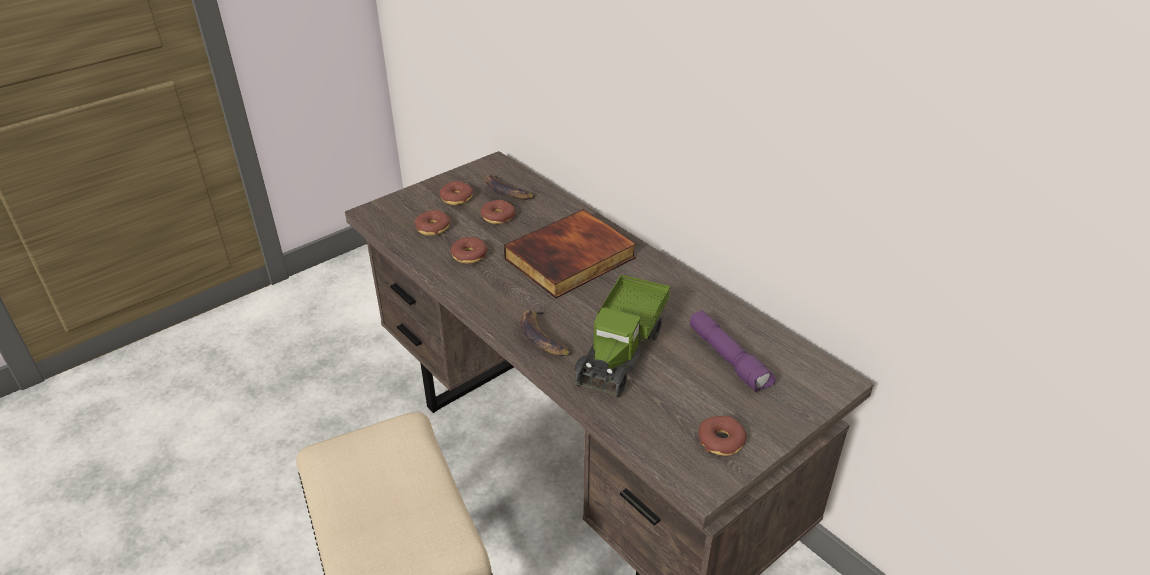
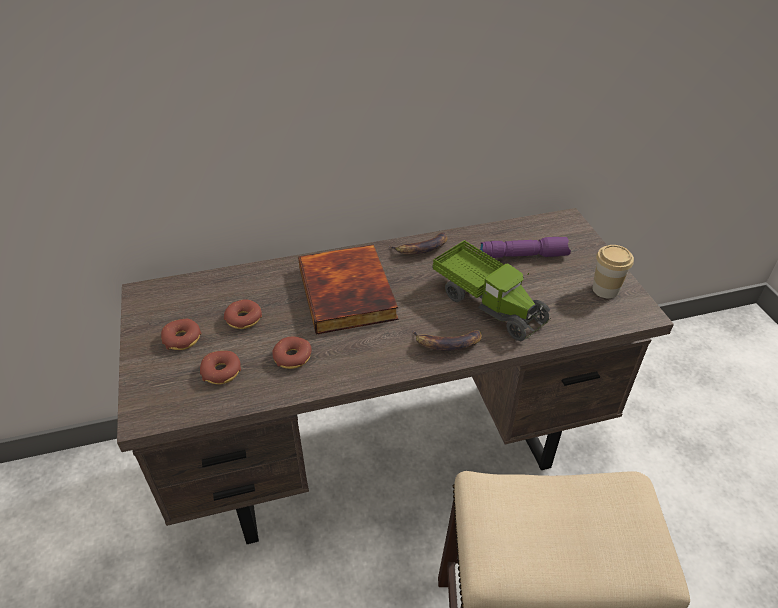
camera: 65 degrees left, 5 degrees up
(506, 192) = (205, 301): banana -> banana (421, 249)
(721, 441) = (605, 289): donut -> cup

